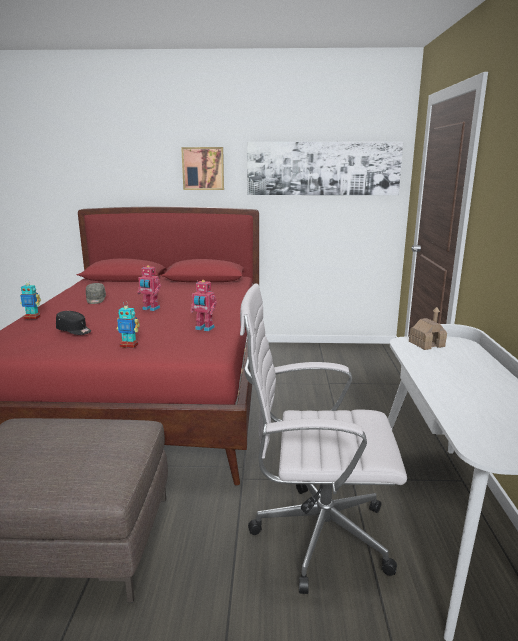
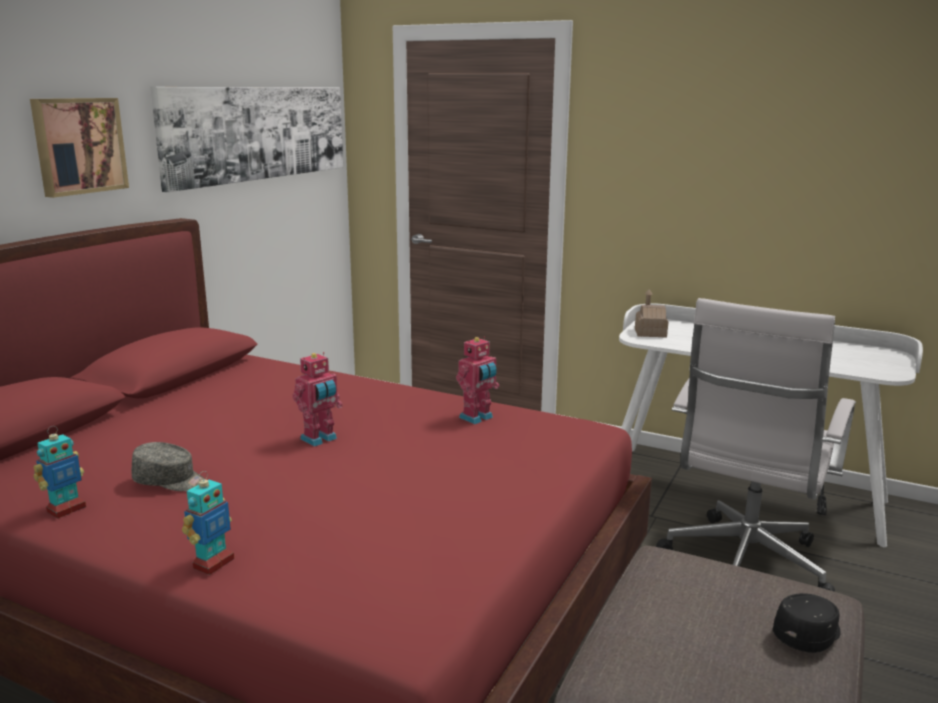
camera: 65 degrees left, 0 degrees up
(74, 330) = (392, 514): black cap -> black cap (808, 635)
(129, 345) = (511, 478): toy robot -> toy robot (66, 509)

